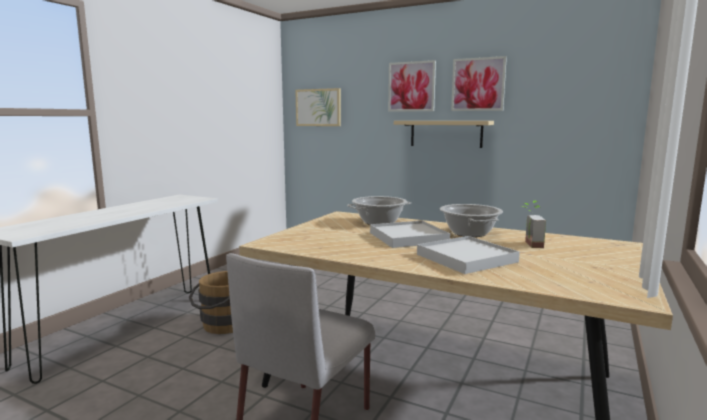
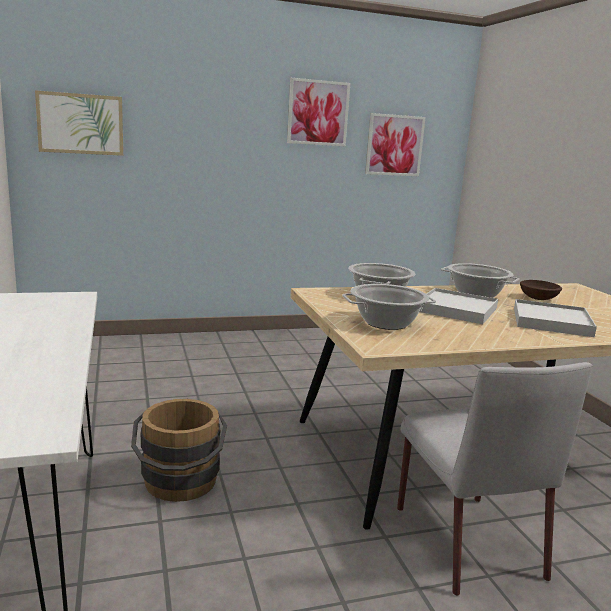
camera: 45 degrees left, 5 degrees up
(321, 235) = (386, 323): none -> cooking pot
(411, 86) = (234, 106): picture -> picture (394, 145)
(446, 133) = (279, 171): beige shelf -> none
(529, 244) = (539, 298): potted plant -> brown bowl

